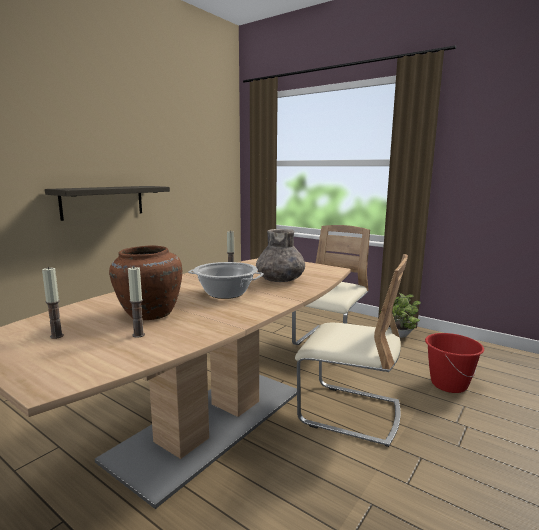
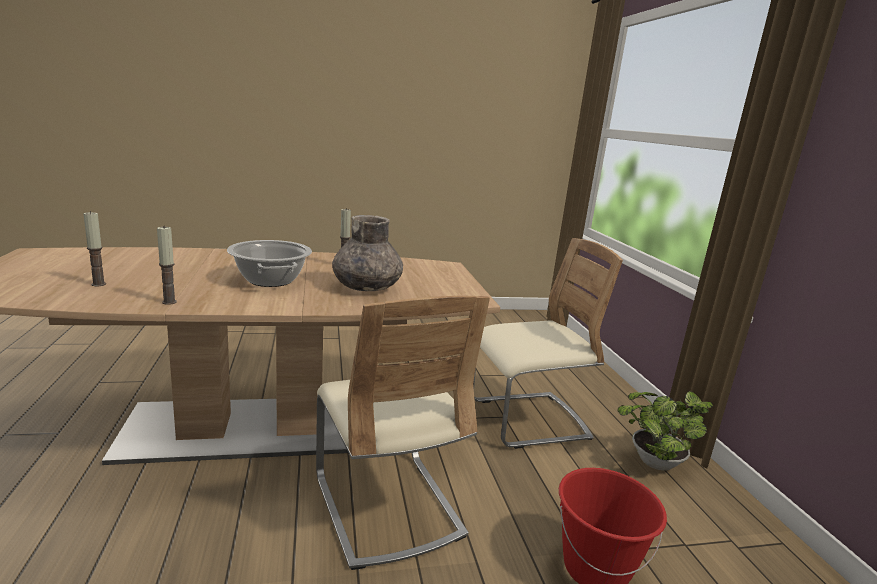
camera: 40 degrees right, 5 degrees up
(56, 336) = (67, 265): candle -> candle (169, 302)
(103, 202) = (344, 158): shelf -> none
(148, 313) = (161, 272): brown vase -> none

